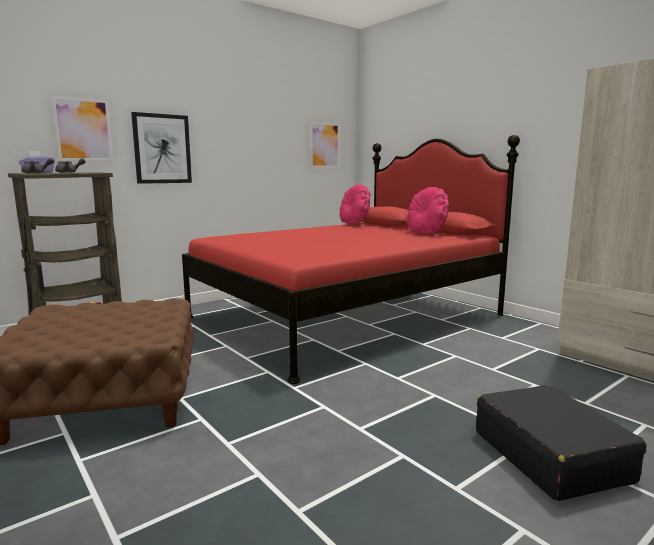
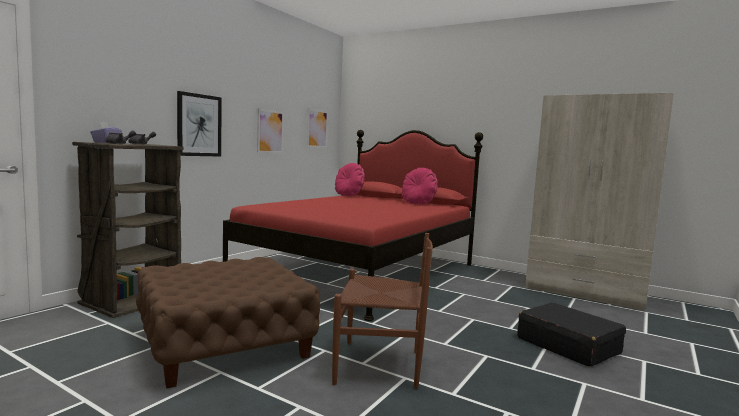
camera: 20 degrees left, 5 degrees down
(83, 130) = (137, 104): picture -> picture (270, 131)
(244, 450) = (380, 366): none -> brown chair

